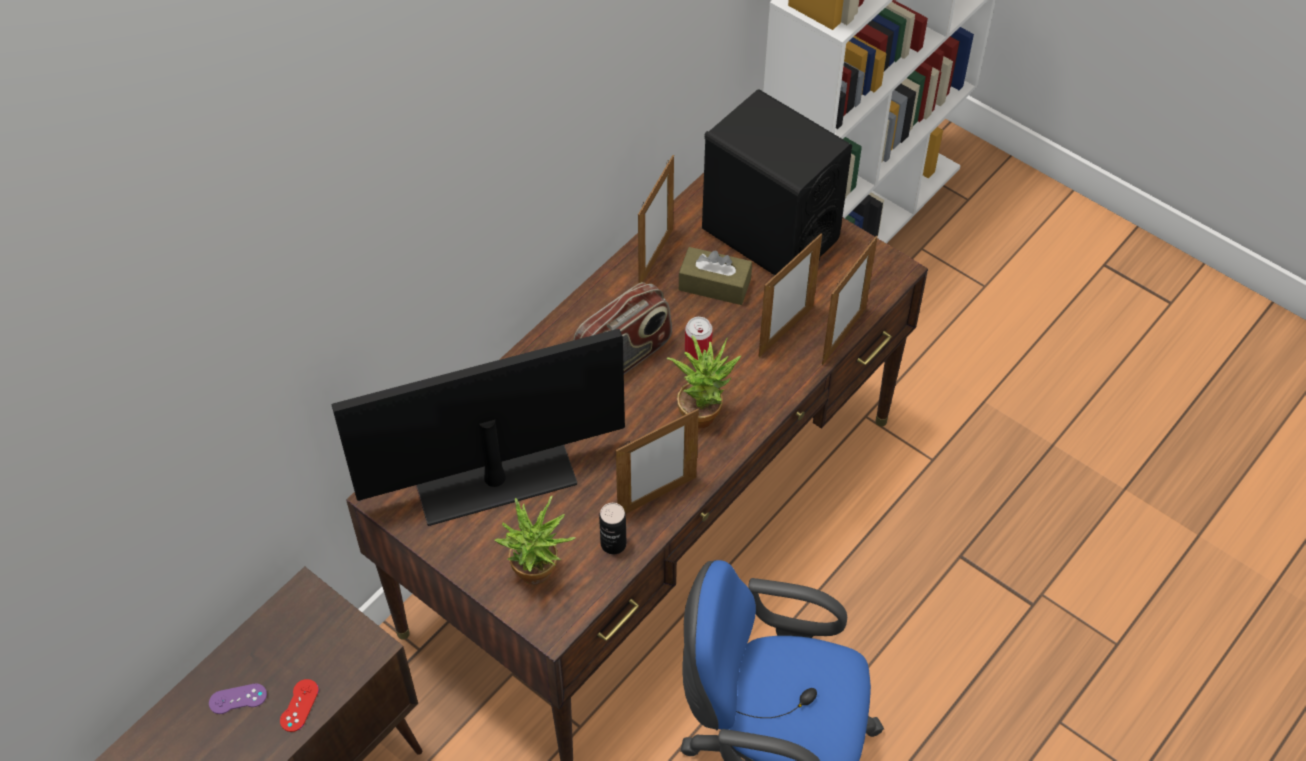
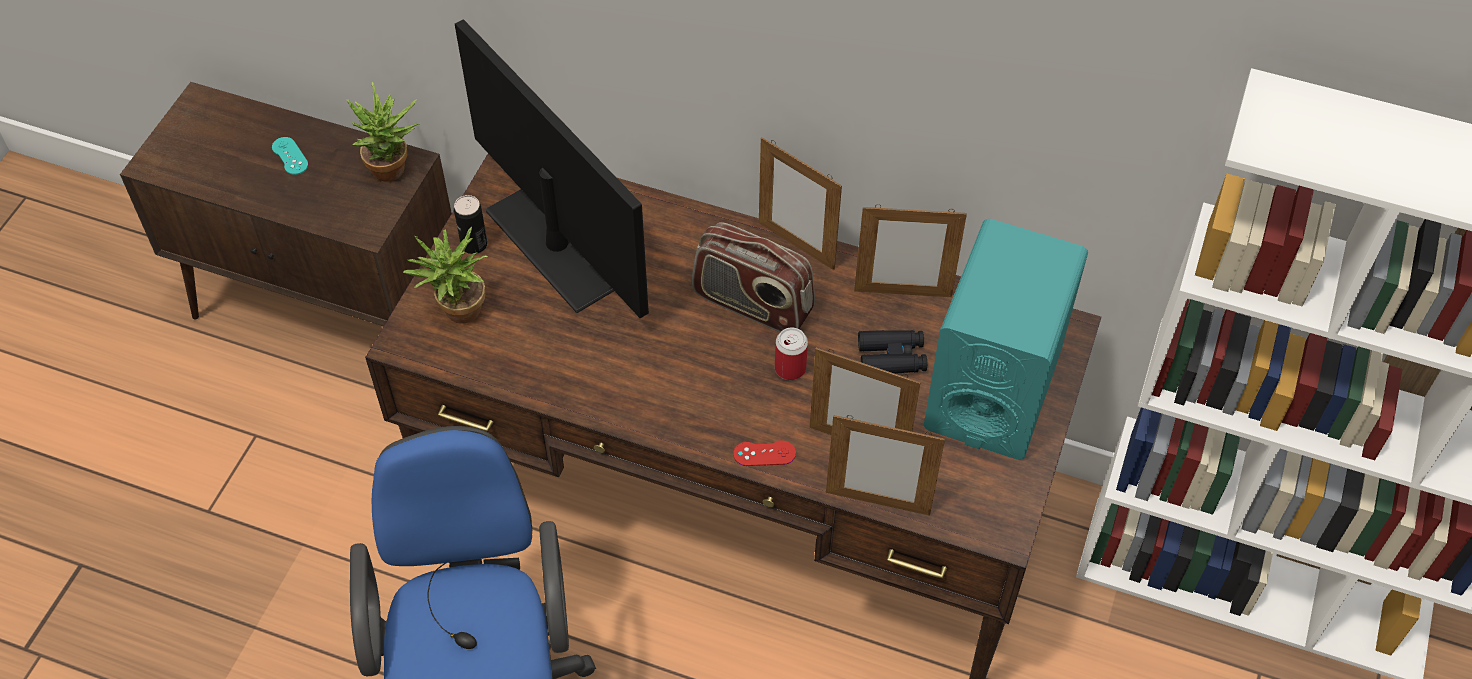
camera: 70 degrees right, 0 degrees up
(238, 699) = (290, 156): purple game controller -> turquoise game controller
(299, 705) = (294, 199): red game controller -> red game controller (764, 453)
(613, 544) = (515, 364): can -> can (474, 244)
(657, 496) = (586, 385): picture frame -> picture frame (796, 245)
(703, 411) = (713, 395): potted plant -> potted plant (395, 171)
(714, 285) = (891, 357): brown tissue box -> black binoculars
(769, 234) = (992, 390): black speaker -> turquoise speaker

